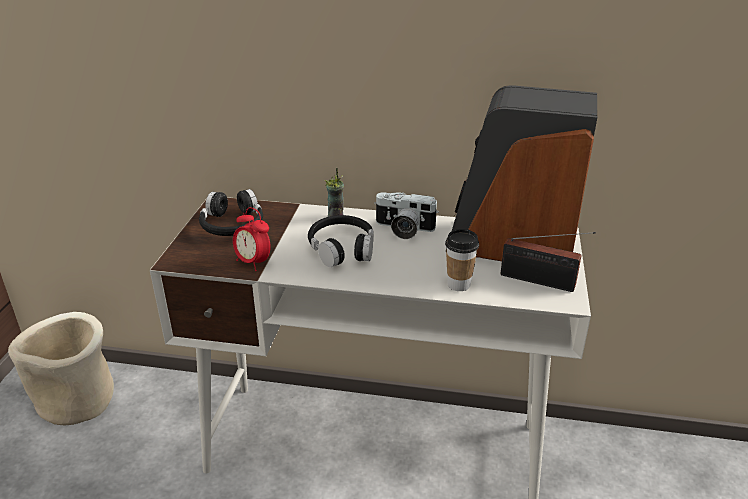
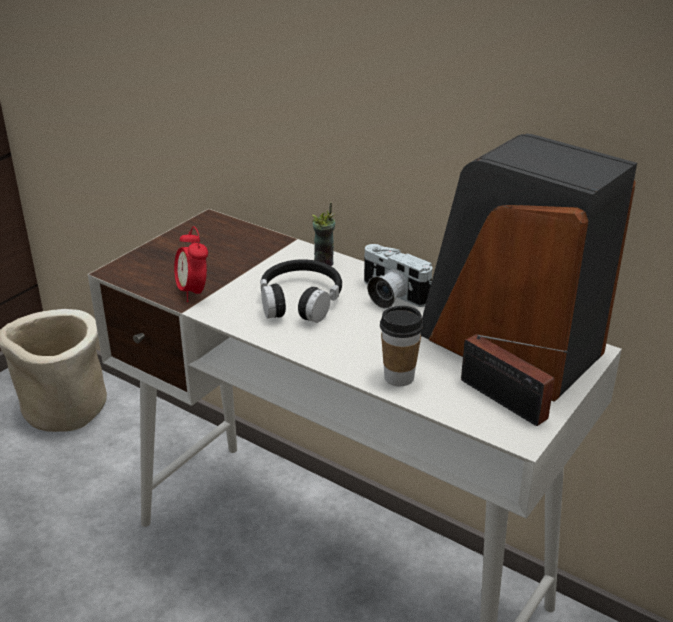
camera: 25 degrees right, 0 degrees up
(232, 225) = (206, 246): black headphones -> none

